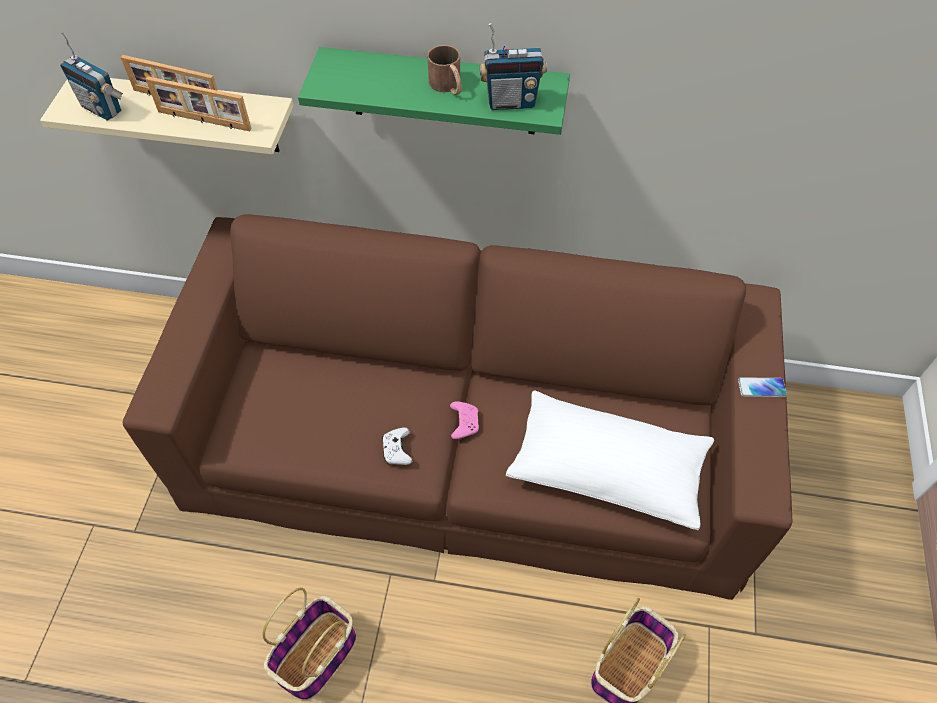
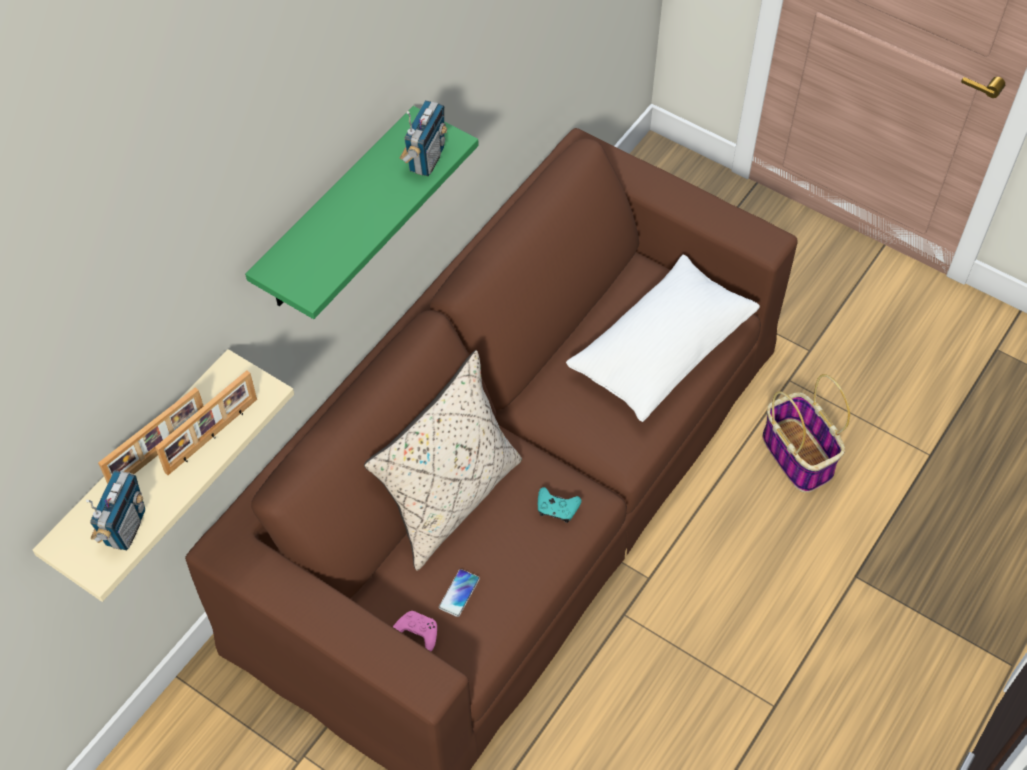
camera: 65 degrees left, 0 degrees up
(103, 109) = (125, 528): radio -> radio turned 45 degrees counterclockwise
(316, 657) = (680, 712): basket -> none
(369, 370) = (449, 499): none -> beige pillow
(397, 450) = (557, 509): white game controller -> turquoise game controller
(448, 86) = (375, 195): brown mug -> none
(464, 422) = (553, 442): pink game controller -> pink game controller (416, 633)
(761, 388) = (669, 190): phone -> phone (459, 593)

